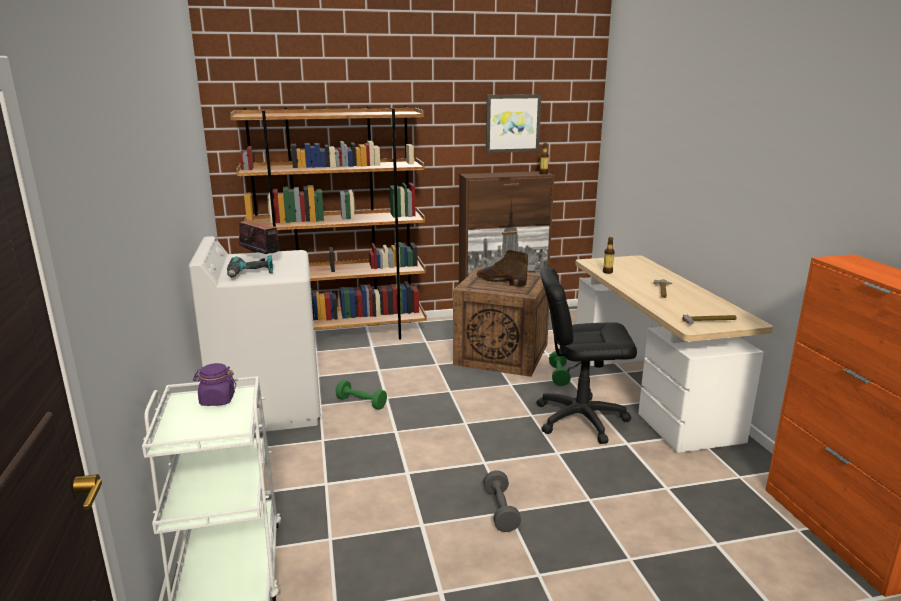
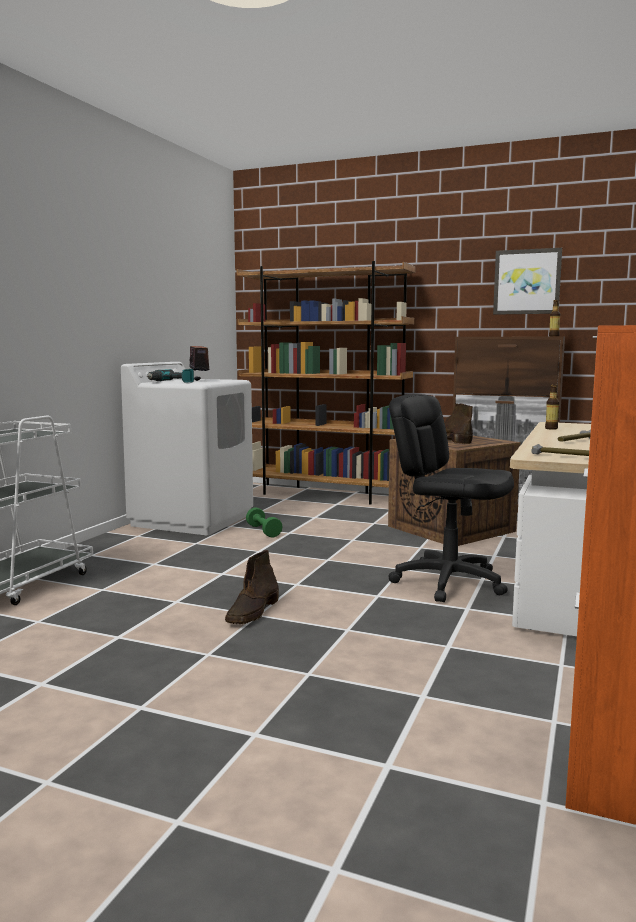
camera: 35 degrees right, 10 degrees down
(217, 400) = (30, 432): purple jar -> none
(501, 510) = (253, 612): grey dumbbell -> brown boot
(558, 376) = (485, 552): green dumbbell -> none

